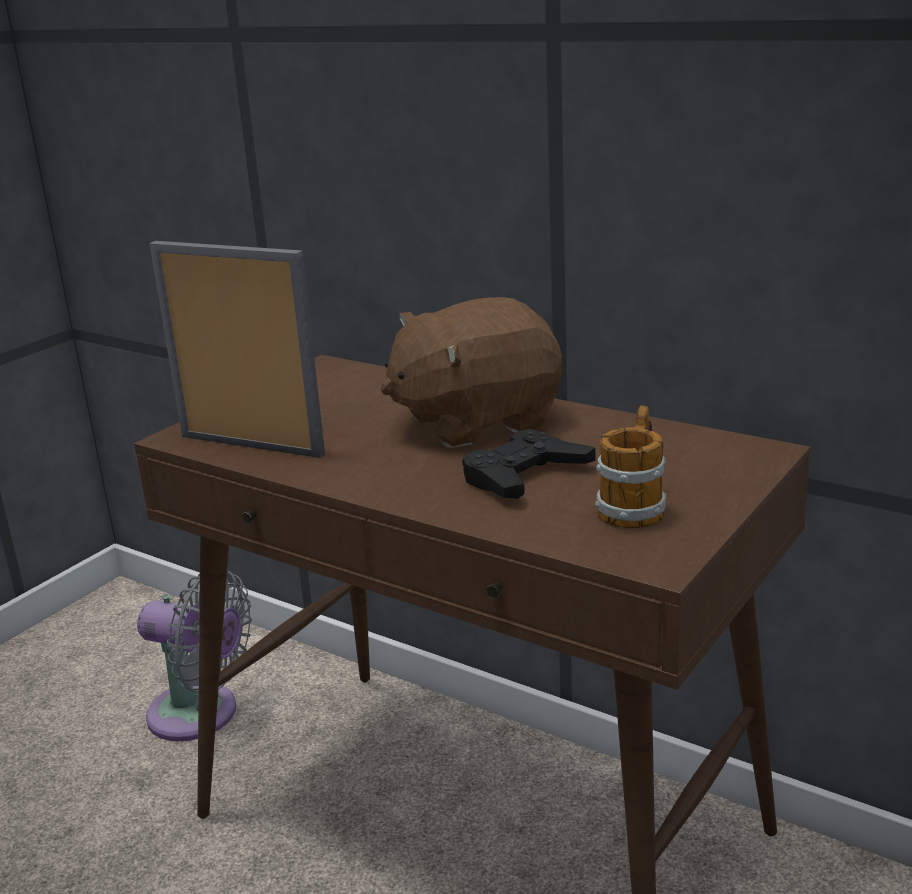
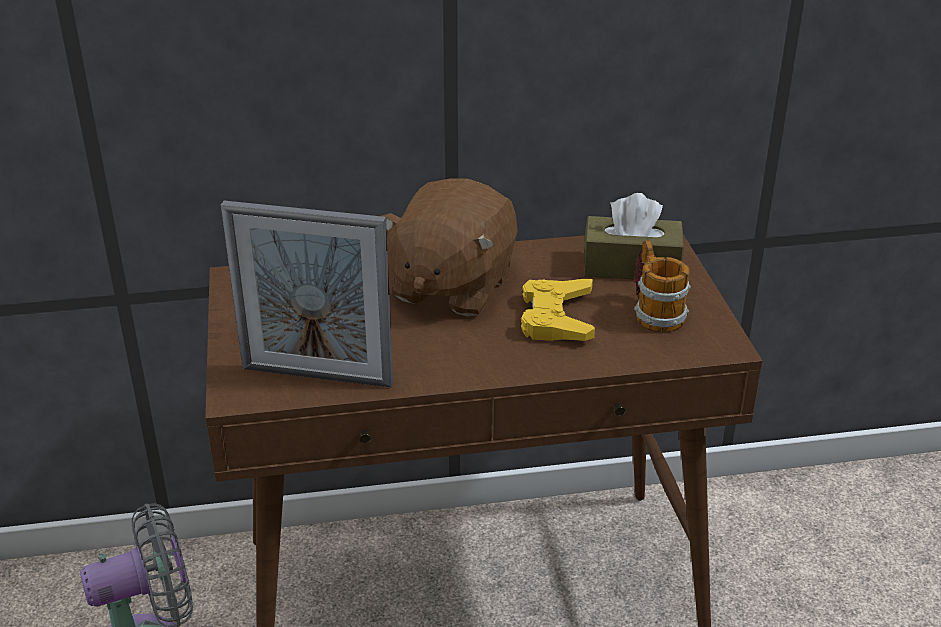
camera: 45 degrees left, 10 degrees up
(251, 445) = (317, 376): picture frame -> picture frame turned 150 degrees counterclockwise
(524, 475) = (557, 318): black game controller -> yellow game controller
(685, 461) = (631, 266): none -> brown tissue box

